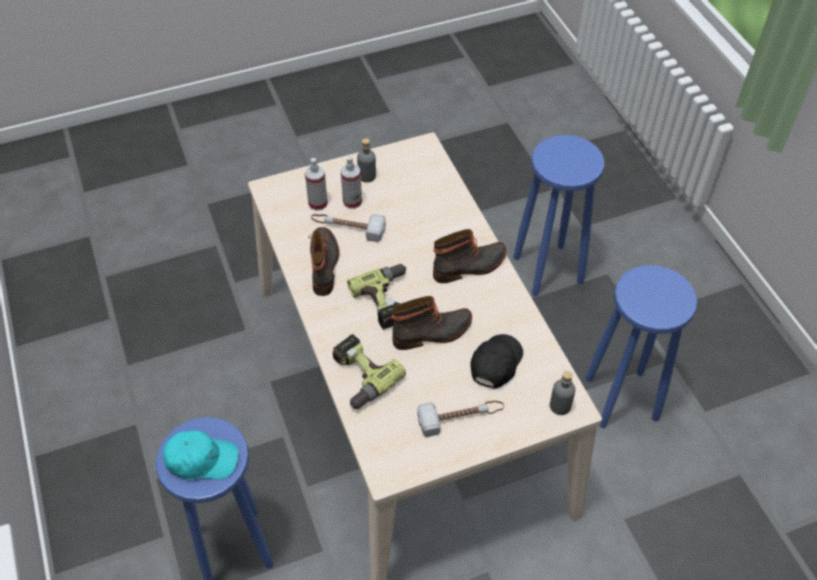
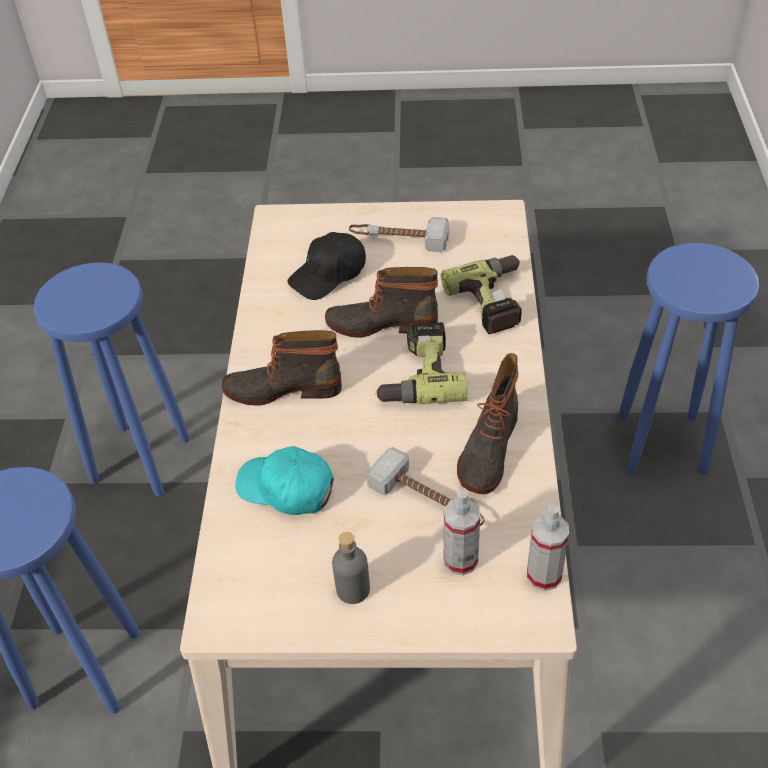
camera: 155 degrees left, 5 degrees down
(201, 459) = (703, 272): turquoise cap -> turquoise cap (286, 488)
(352, 201) = (401, 545): spray bottle -> spray bottle (544, 575)
(560, 406) = (288, 223): grey bottle -> none

